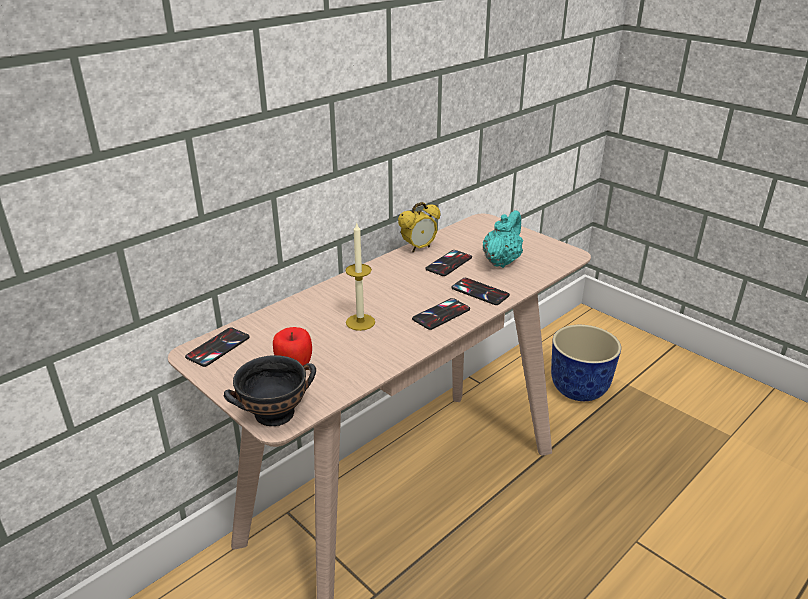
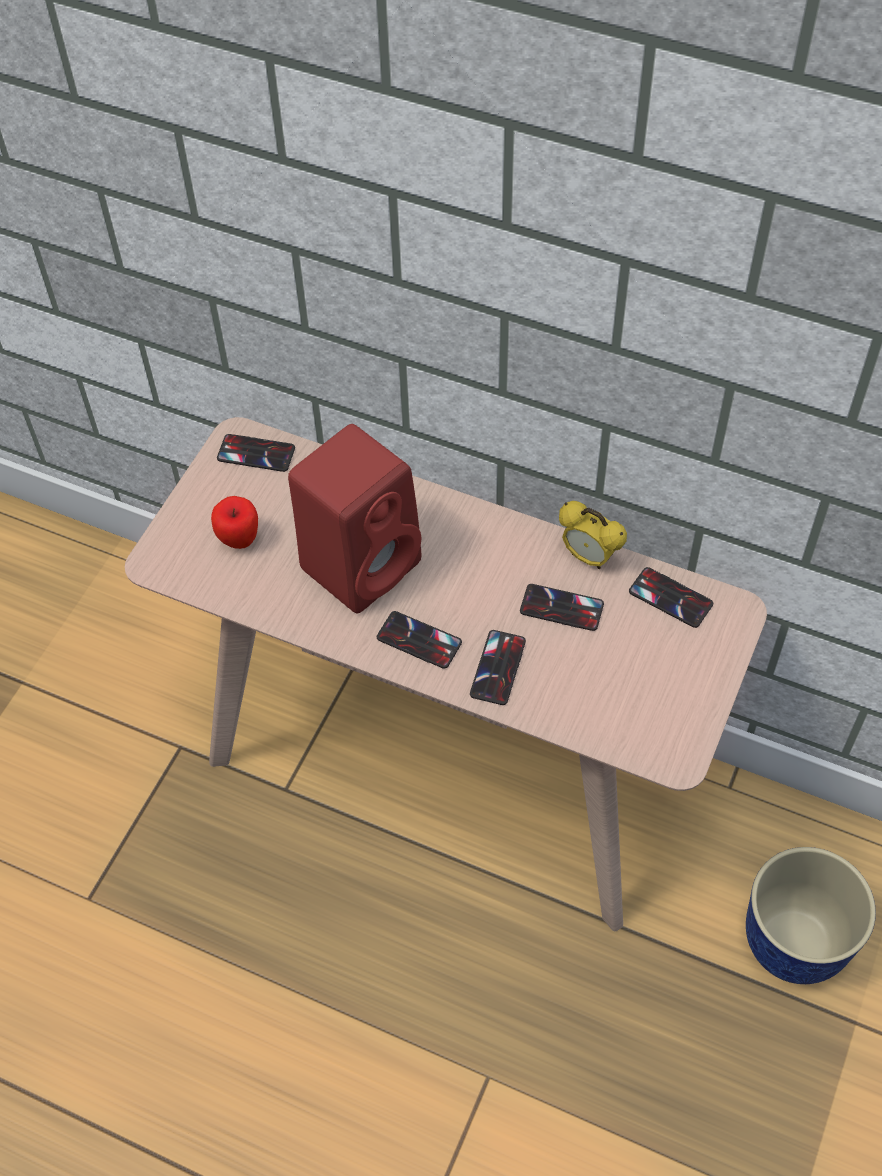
camera: 70 degrees right, 25 degrees up
(276, 413) = (166, 556): black bowl -> none
(360, 322) = (363, 562): candle -> red speaker
(463, 233) = (670, 598): none -> phone
(501, 261) = (603, 671): turquoise teapot -> none

